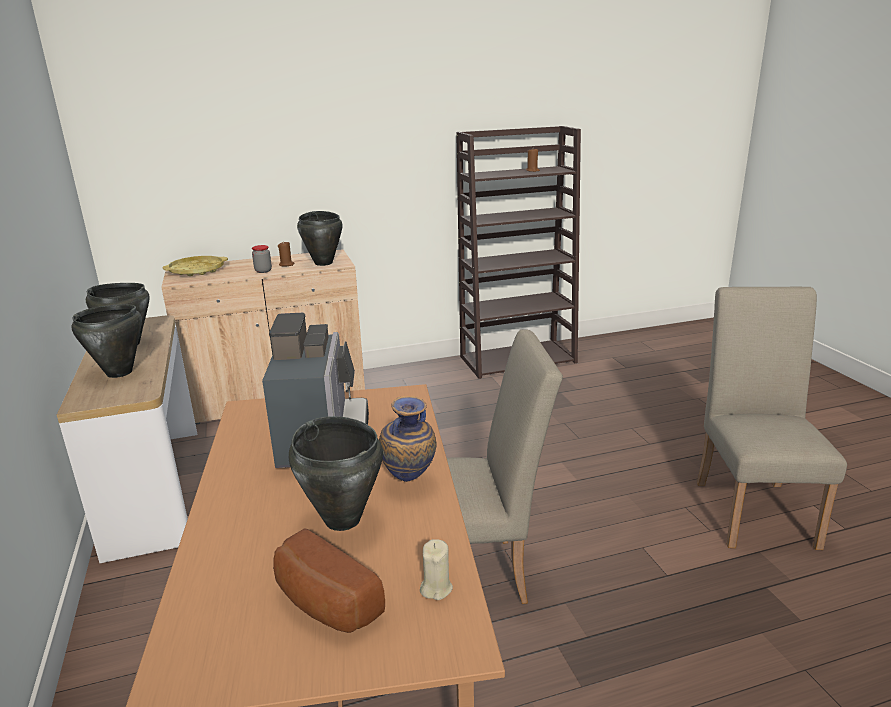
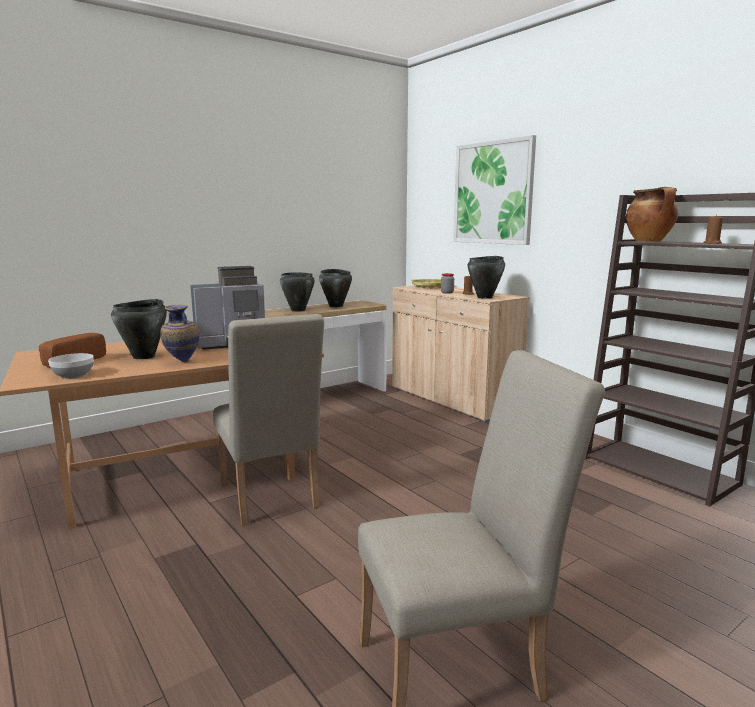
camera: 70 degrees right, 10 degrees down
(260, 131) = (493, 193): none -> picture
(436, 588) = (72, 375): beige candle -> bowl
(485, 174) = (649, 241): none -> cooking pot

